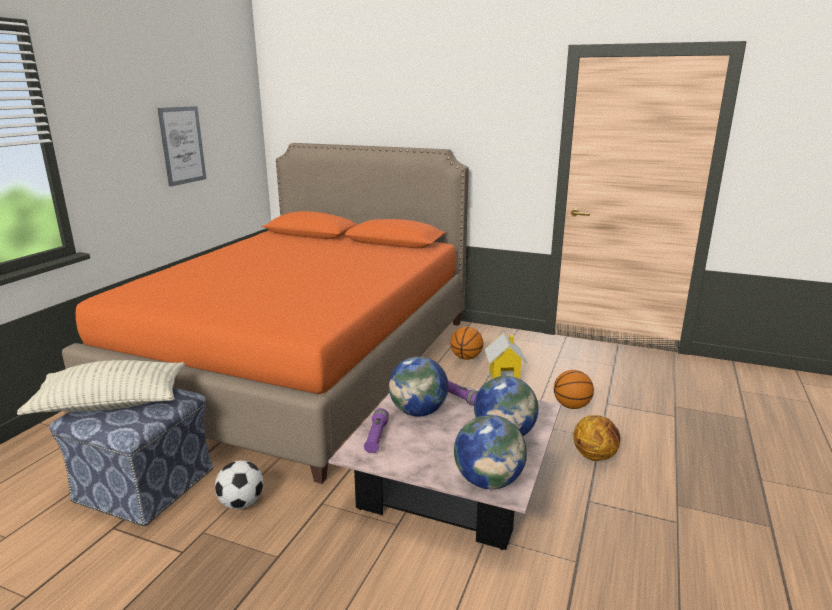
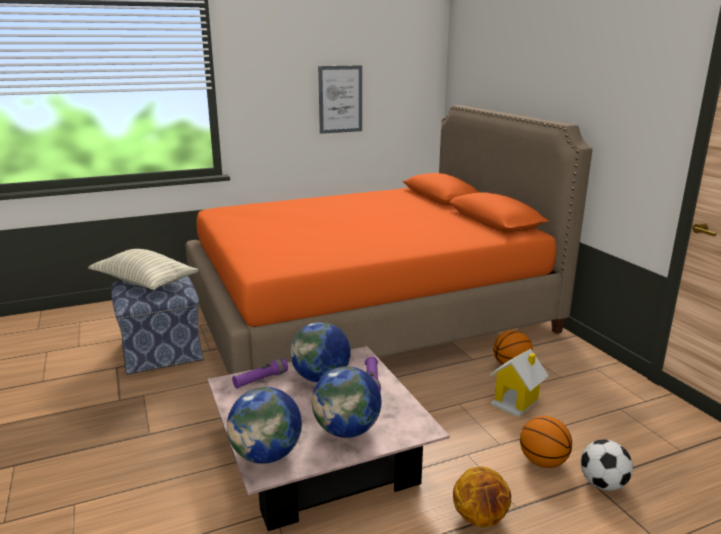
camera: 45 degrees right, 0 degrees up
(241, 503) = (184, 390): football -> football (602, 484)

